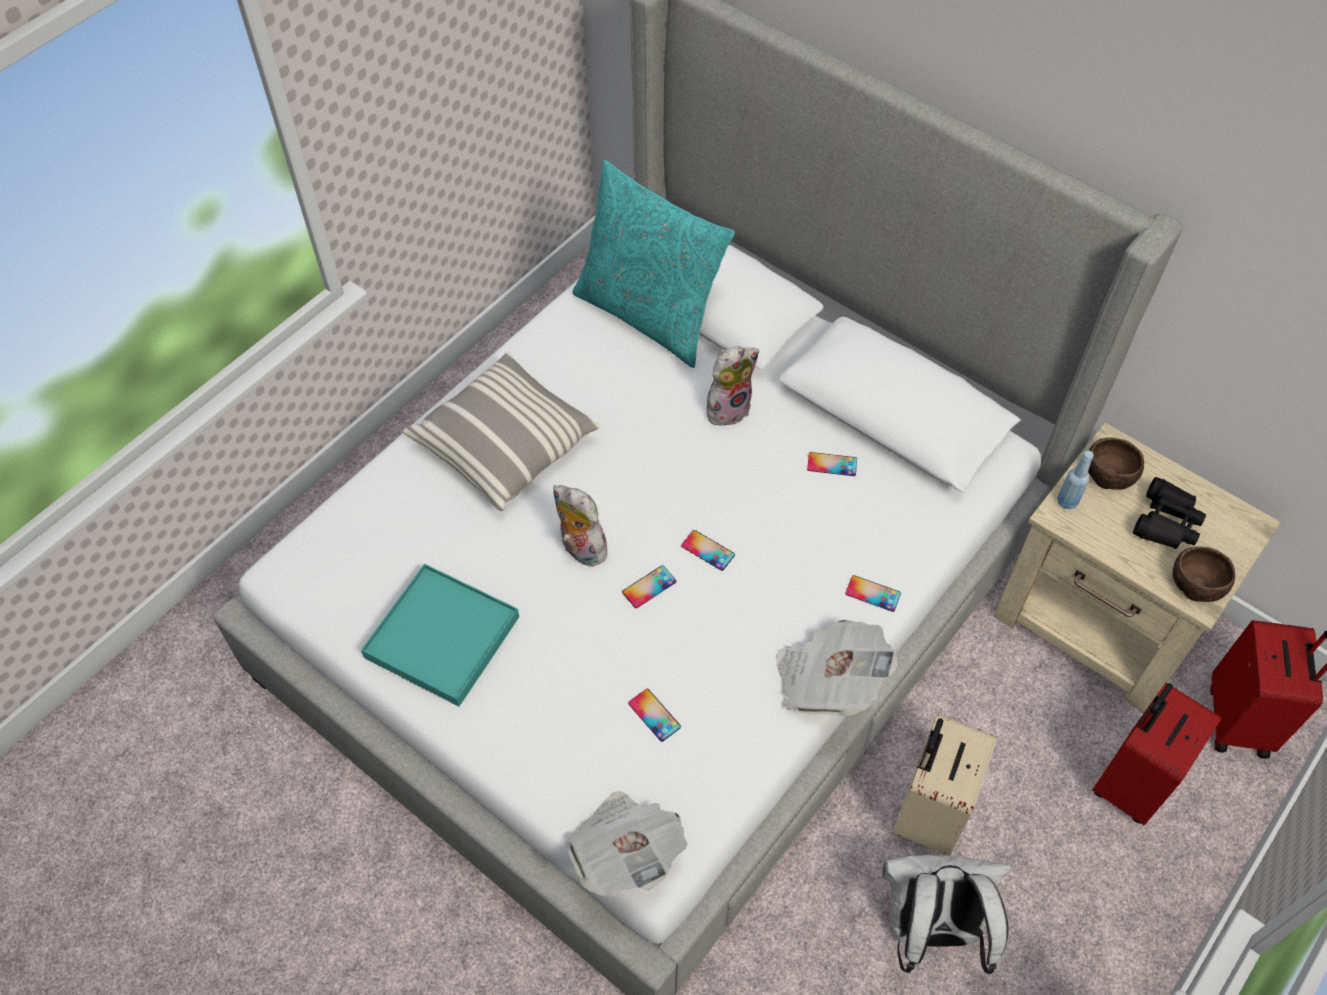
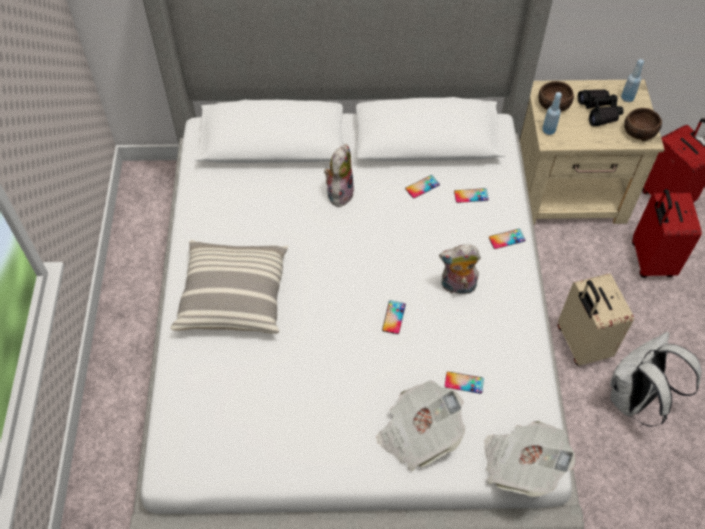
camera: 40 degrees left, 0 degrees up
(443, 637) = (309, 430): turquoise tray -> none
(580, 549) = (336, 324): plush toy -> plush toy (457, 287)
(649, 314) = (244, 169): turquoise pillow -> none
(708, 550) = (404, 275): phone -> phone (471, 195)
(828, 680) = (529, 298): newspaper -> newspaper (418, 434)
(1226, 530) = (627, 98): none -> blue bottle

